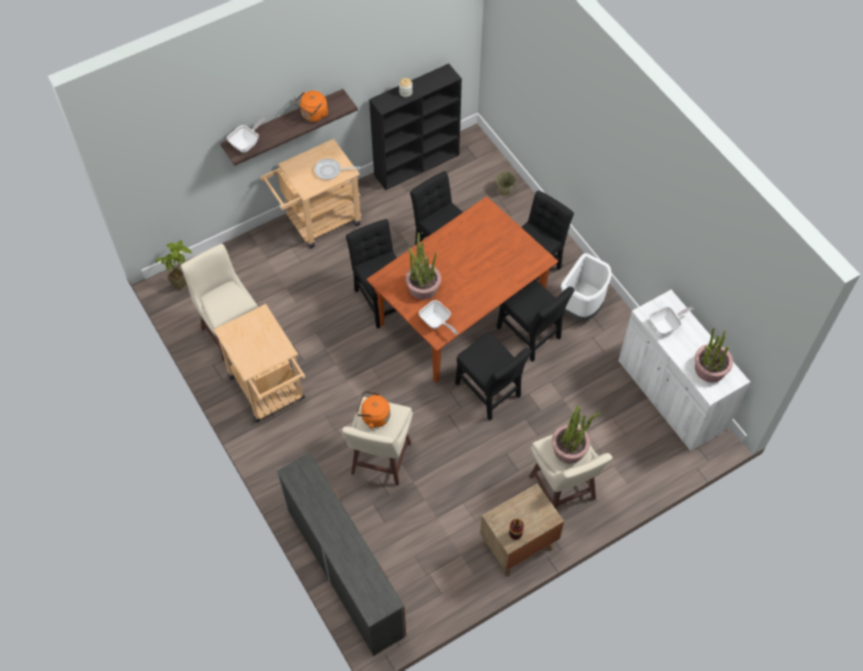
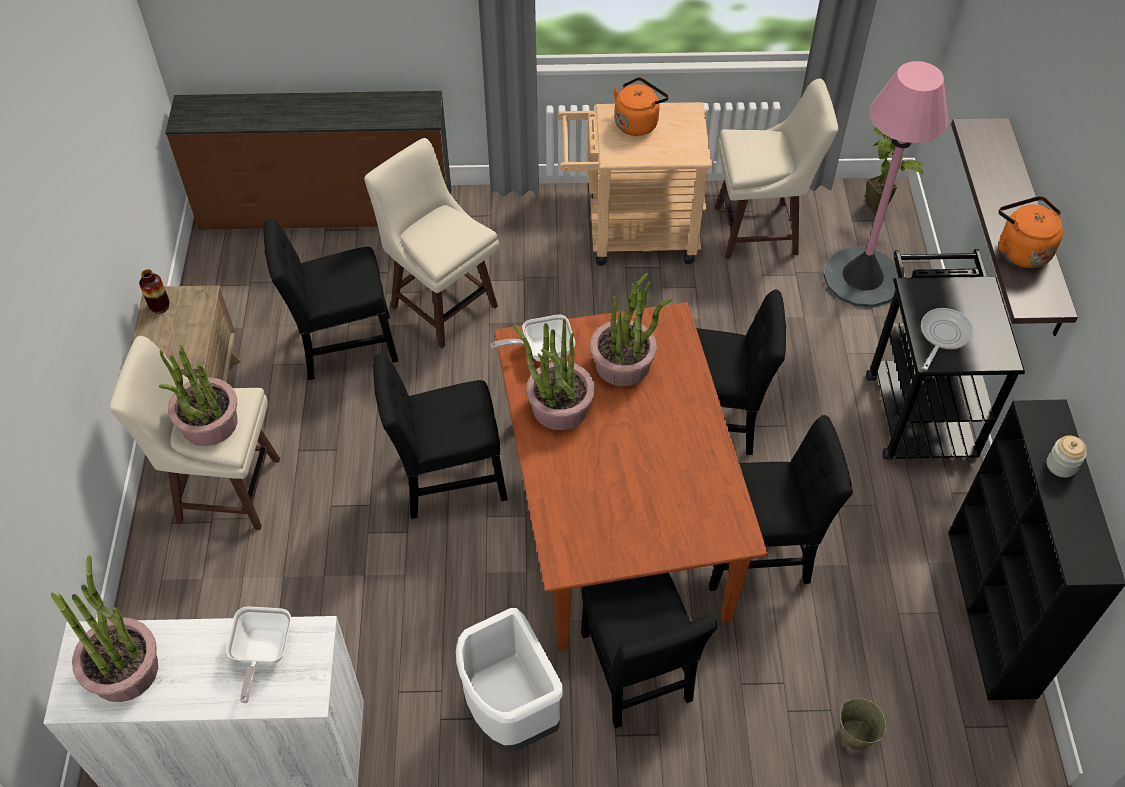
camera: 120 degrees right, 5 degrees down
(241, 273) = (862, 277): none -> pink floor lamp
(247, 144) = (990, 146): frying pan -> none
(317, 222) = (917, 405): beige cart -> black cart
(373, 416) = (451, 228): orange kettle -> orange kettle (637, 122)
(464, 300) = (559, 407): none -> potted plant
(530, 335) = (508, 594): black chair -> black chair (342, 346)

